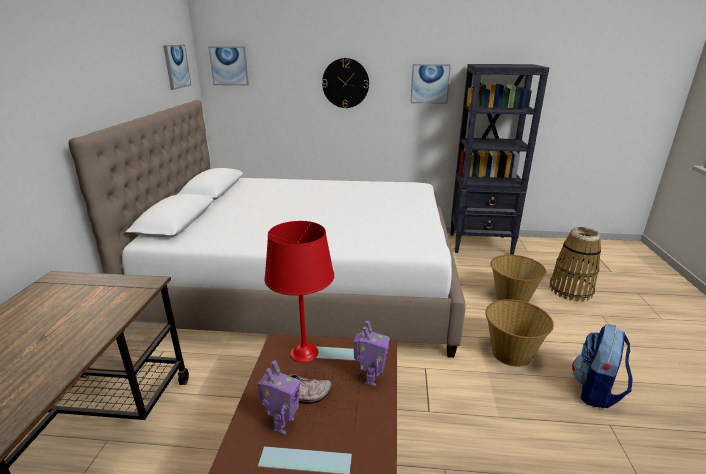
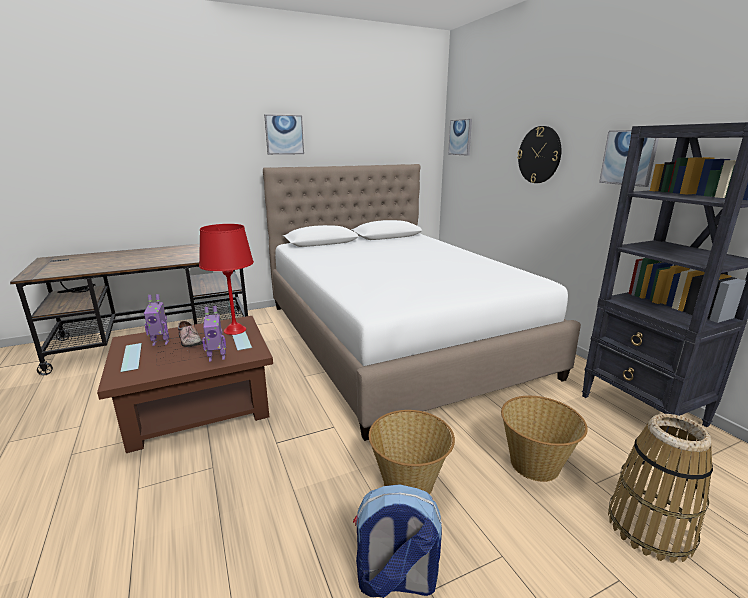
camera: 60 degrees right, 5 degrees down
(176, 66) = (409, 135): picture -> picture (284, 134)

